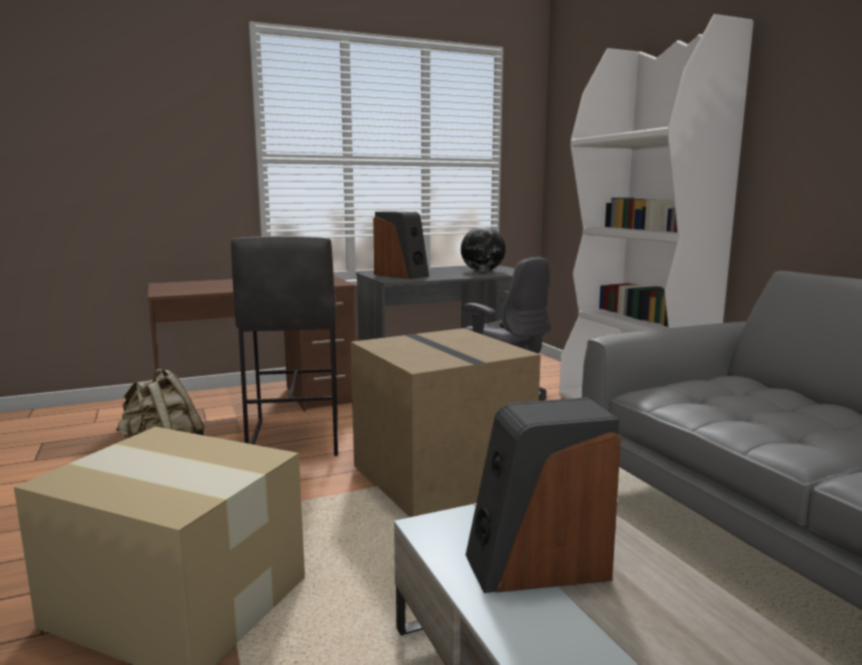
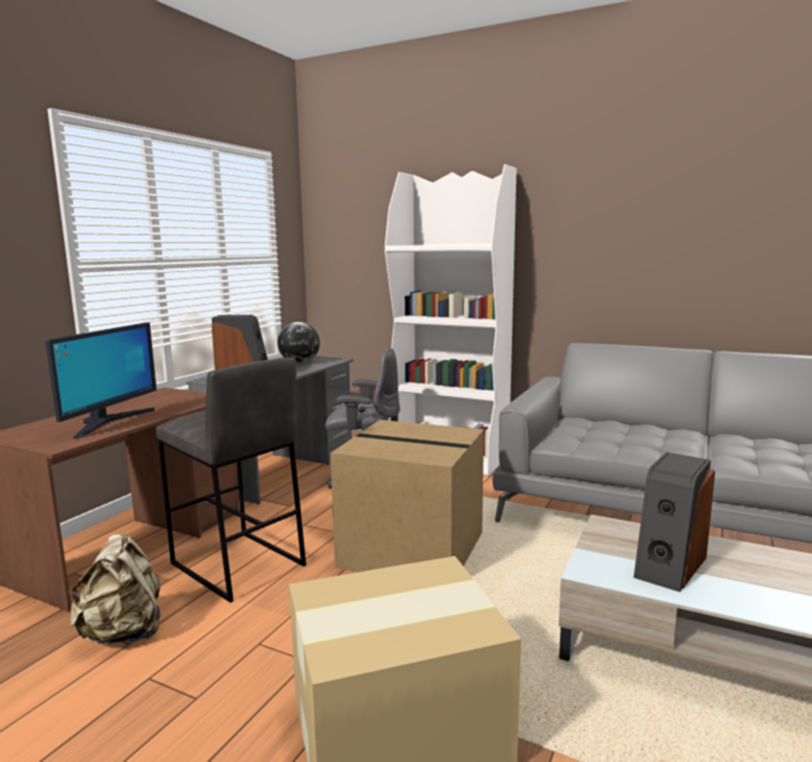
camera: 40 degrees left, 0 degrees up
(230, 286) = (108, 422): none -> monitor

